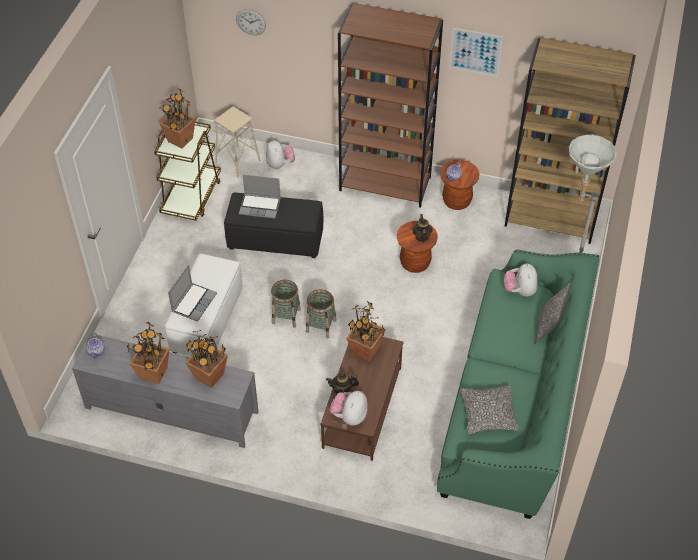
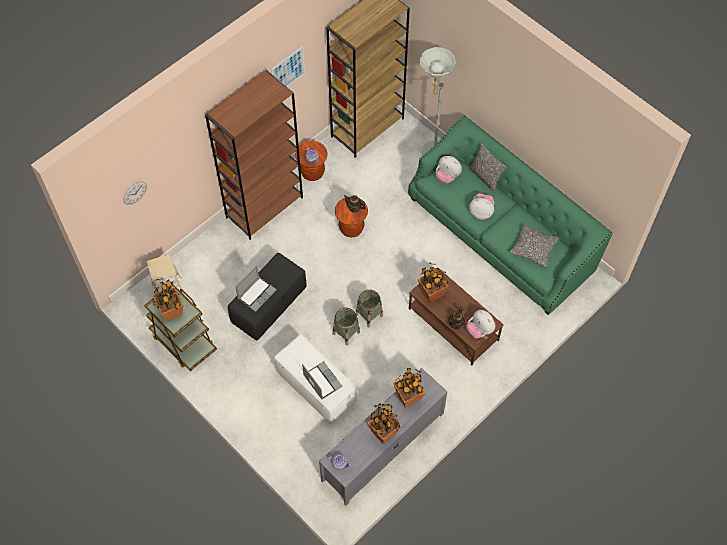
camera: 60 degrees left, 10 degrees up
(280, 164) = (194, 265): plush toy -> plush toy (481, 212)

